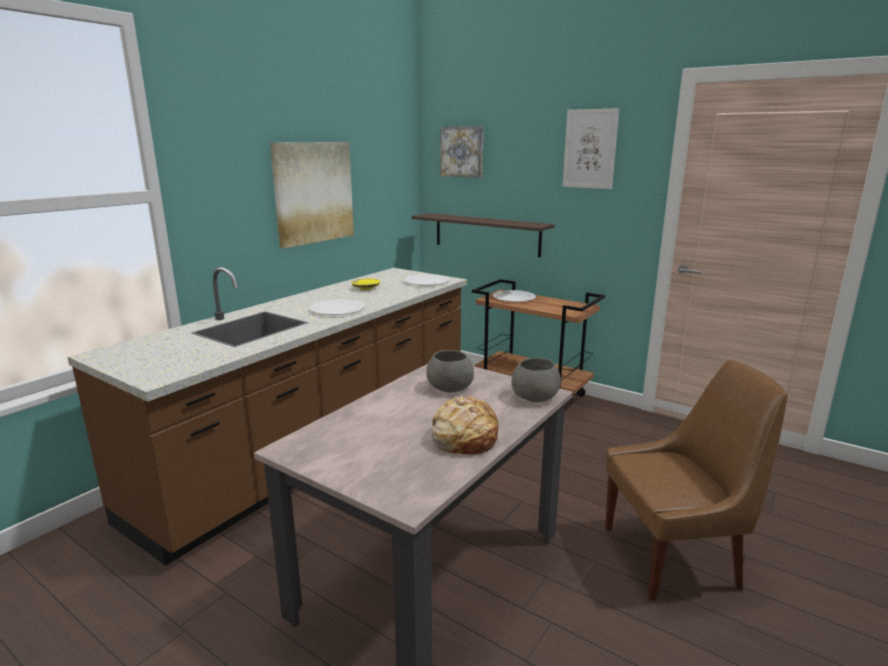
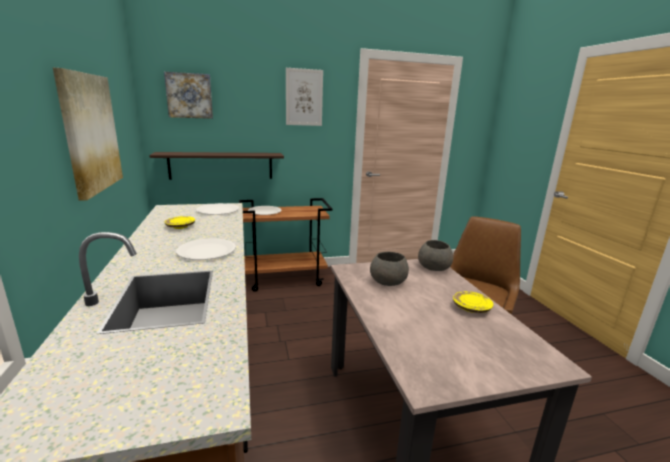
camera: 50 degrees left, 0 degrees up
(464, 437) = (471, 308): bread -> yellow plate

